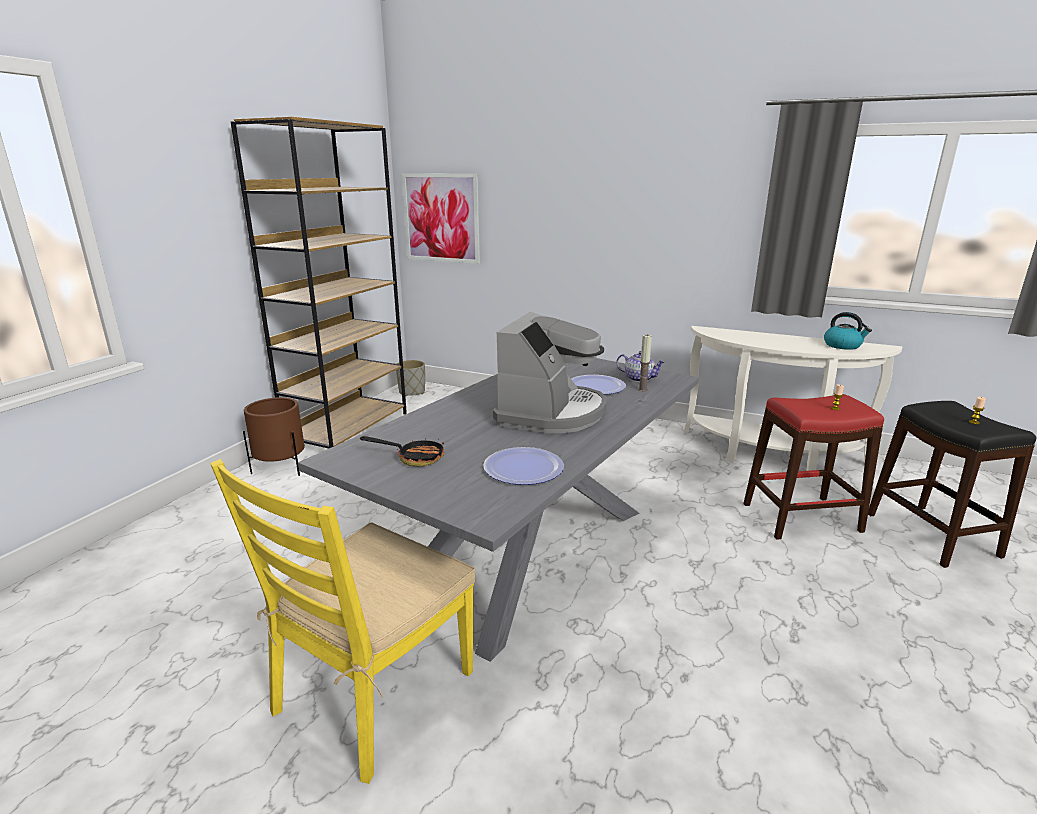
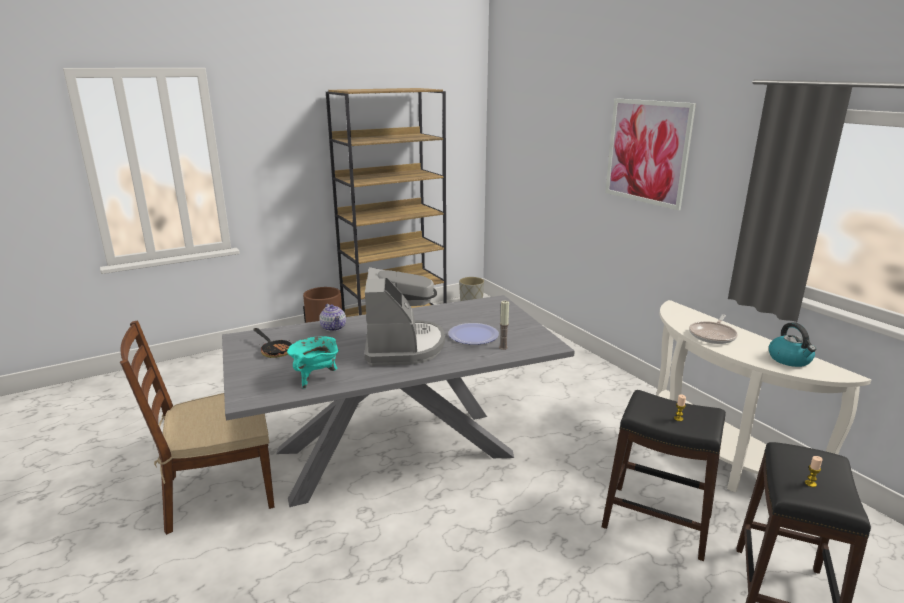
camera: 35 degrees right, 0 degrees up
(373, 692) = (218, 492): yellow chair -> brown chair
(441, 218) = (511, 161): picture -> picture (647, 152)
(524, 468) = (316, 378): plate -> turquoise cooking pot
(551, 413) = (403, 346): coffee machine -> coffee machine turned 60 degrees counterclockwise
(638, 379) = (519, 338): teapot -> teapot (333, 327)
(770, 342) = (713, 335): none -> frying pan
(802, 518) = (657, 522): red stool -> black stool

